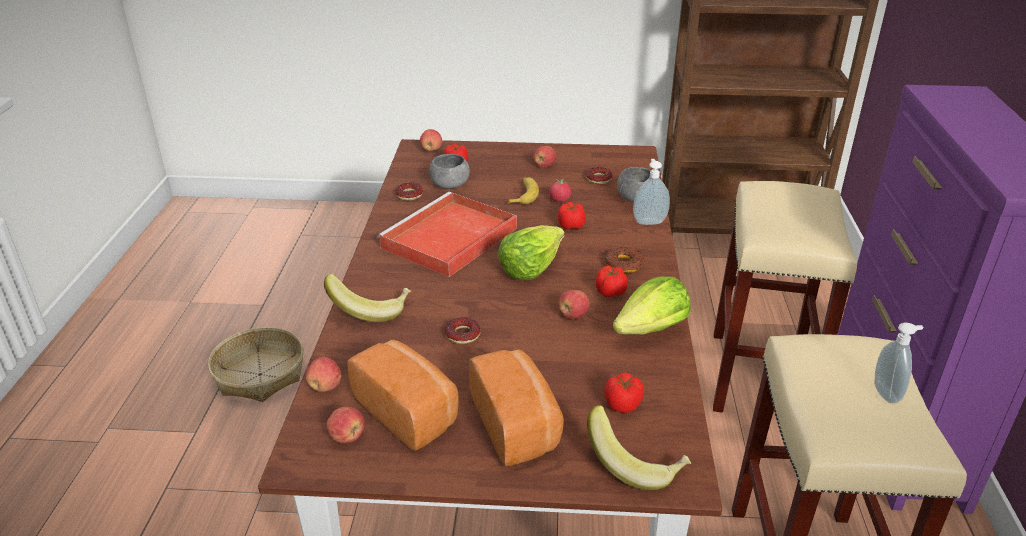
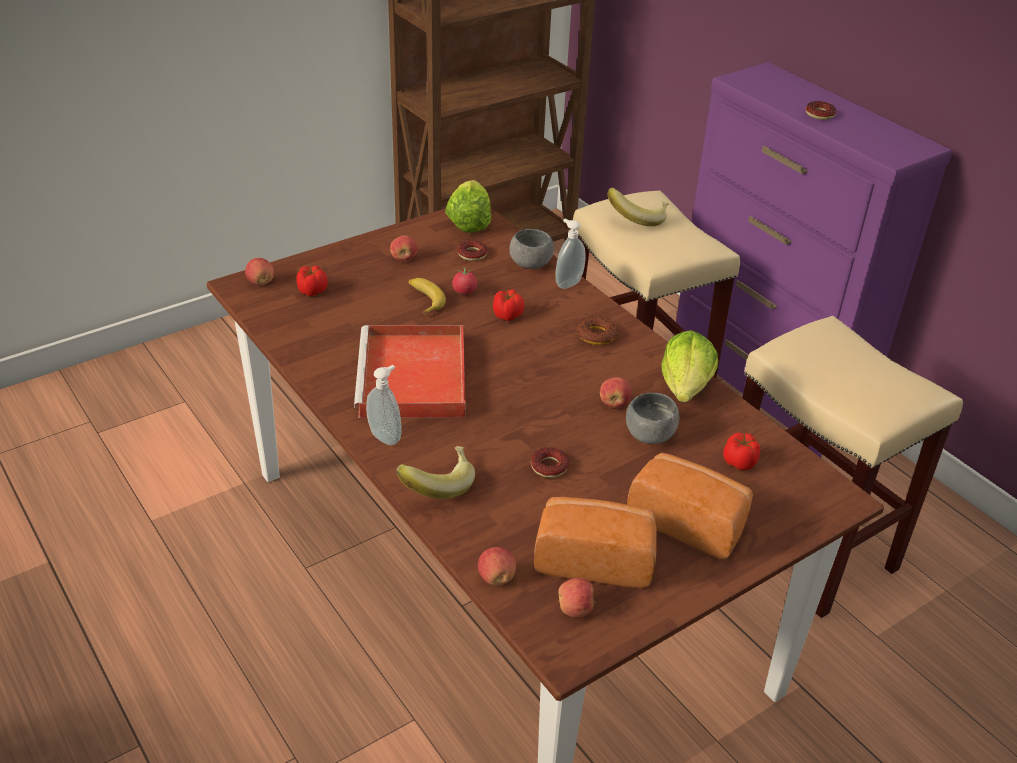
camera: 40 degrees left, 5 degrees up
(260, 375) = (145, 641): basket -> none
(409, 195) = (308, 346): donut -> donut (819, 114)
(449, 185) = (336, 317): grey bowl -> grey bowl (649, 435)
(530, 267) = (524, 374): lettuce -> lettuce (468, 221)
(610, 292) = (616, 367): tomato -> none
(636, 464) = (801, 504): banana -> banana (638, 218)
(888, 393) = (871, 362): soap dispenser -> soap dispenser (386, 436)

